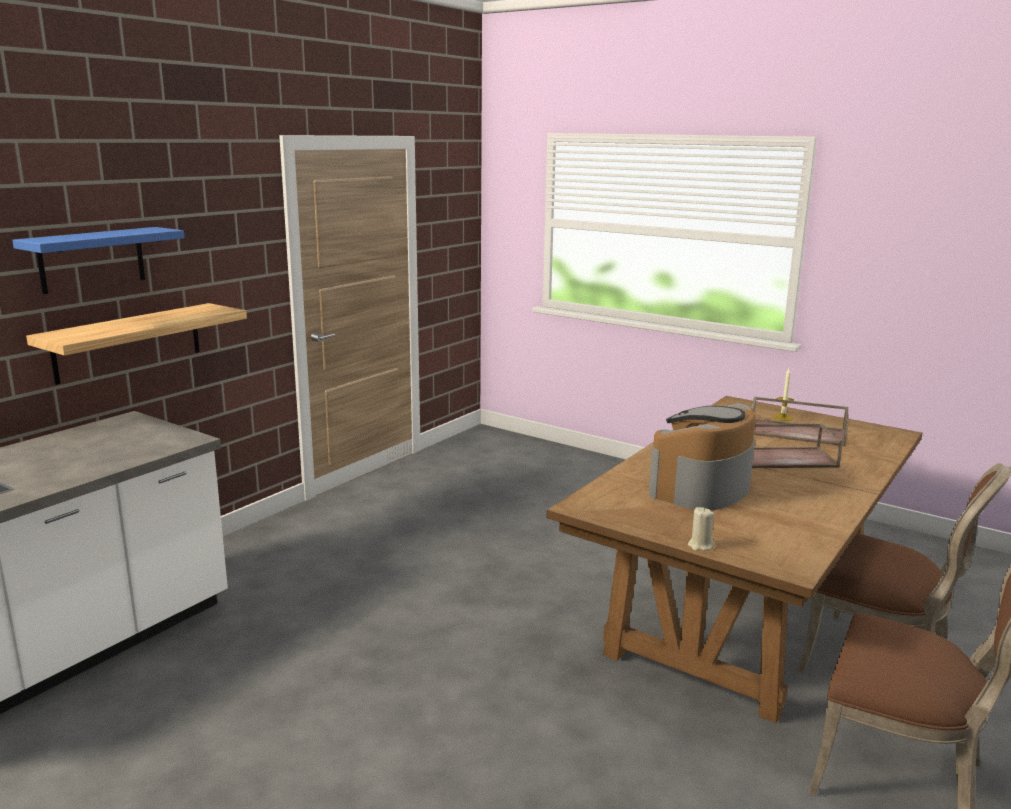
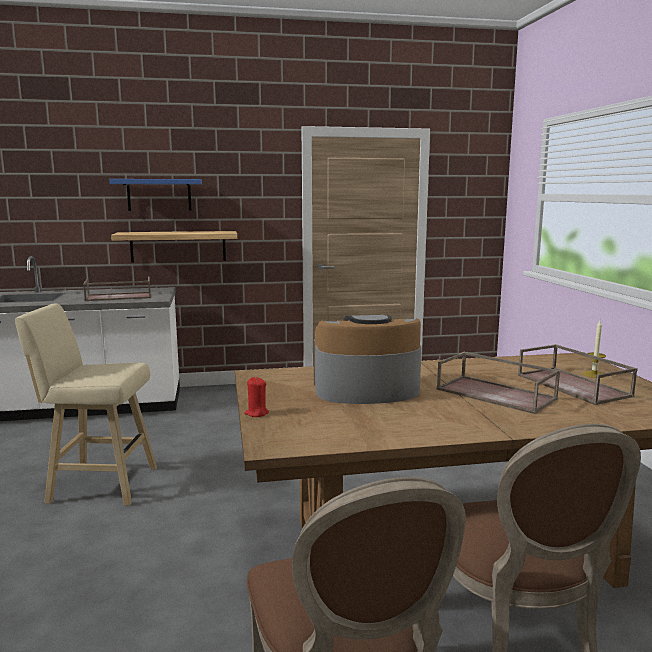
camera: 45 degrees right, 5 degrees down
(109, 452) = (118, 297): none -> brown tray
(329, 739) = (98, 484): none -> beige stool
(700, 546) = (256, 413): beige candle -> red candle

